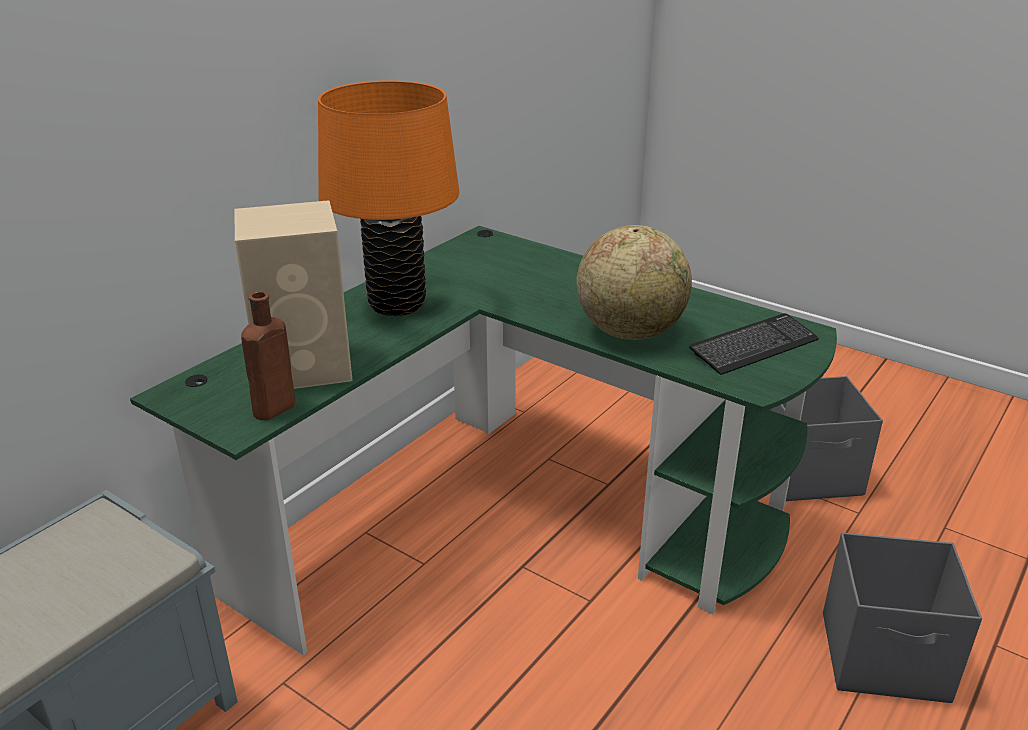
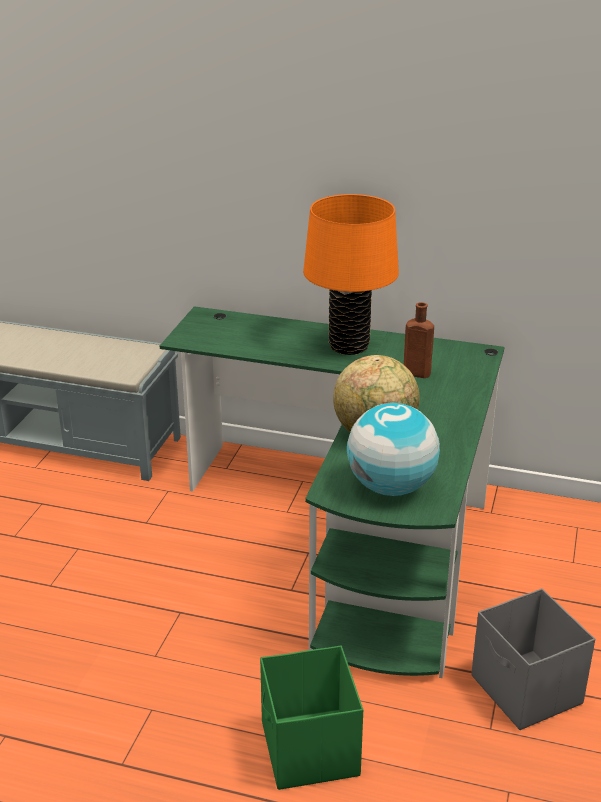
camera: 70 degrees right, 0 degrees up
(272, 410) = (203, 343): brown bottle -> brown bottle (414, 373)
(306, 366) = (253, 339): beige speaker -> none
(753, 346) = (391, 487): keyboard -> globe
(886, 658) = (309, 751): grey storage box -> green storage box

